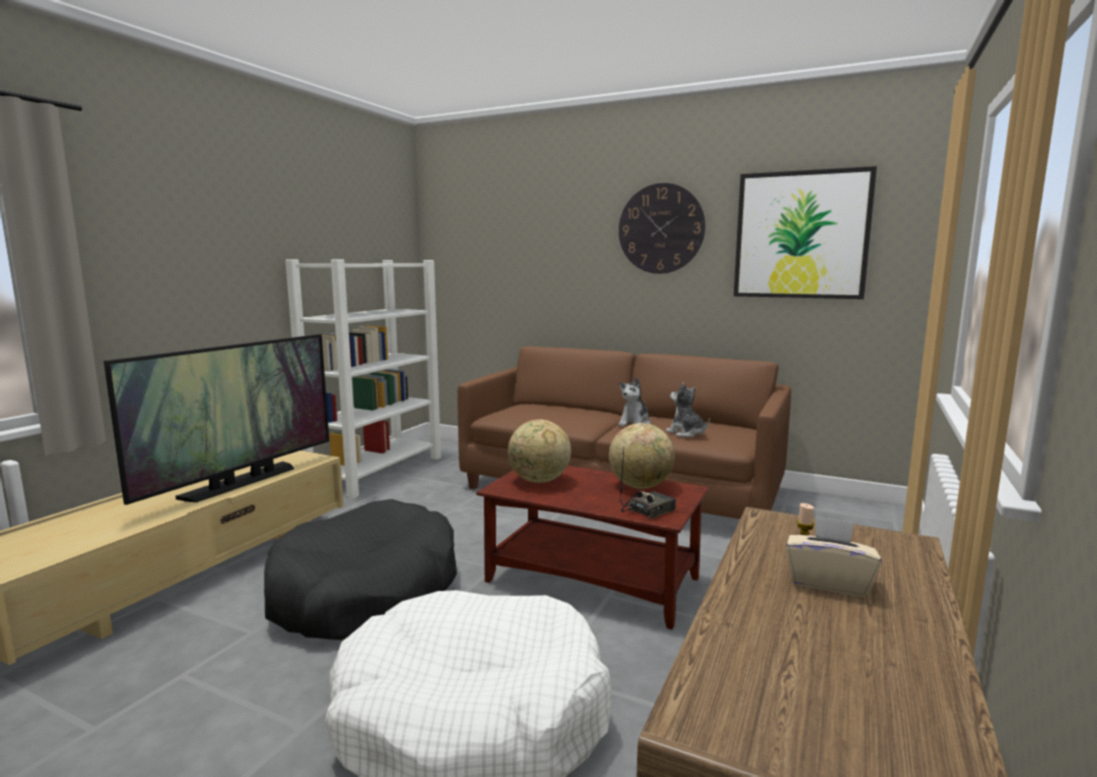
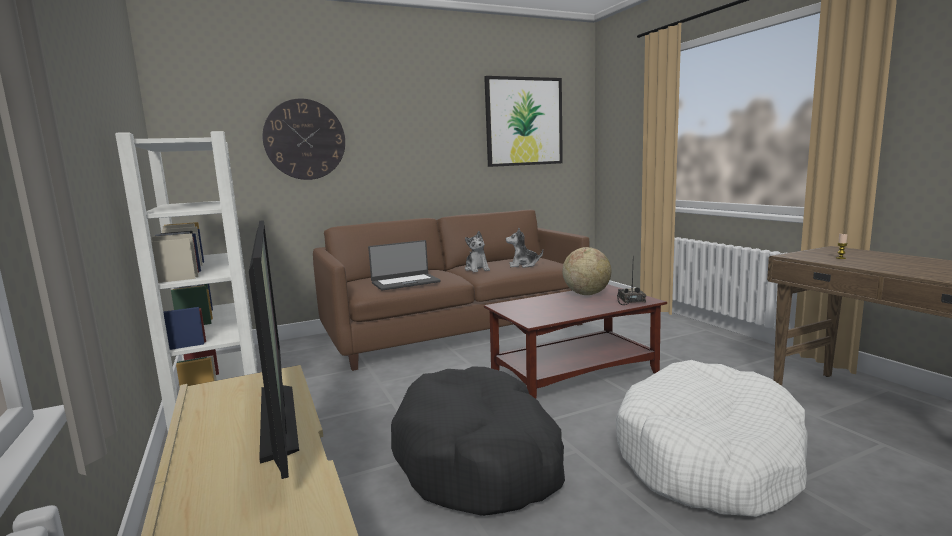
camera: 50 degrees left, 0 degrees up
(536, 417) = (405, 282): none -> laptop
(539, 481) = (536, 310): globe -> none
(661, 229) = (430, 115): wall clock -> wall clock (305, 139)
(828, 582) = (882, 261): beige tissue box -> none

